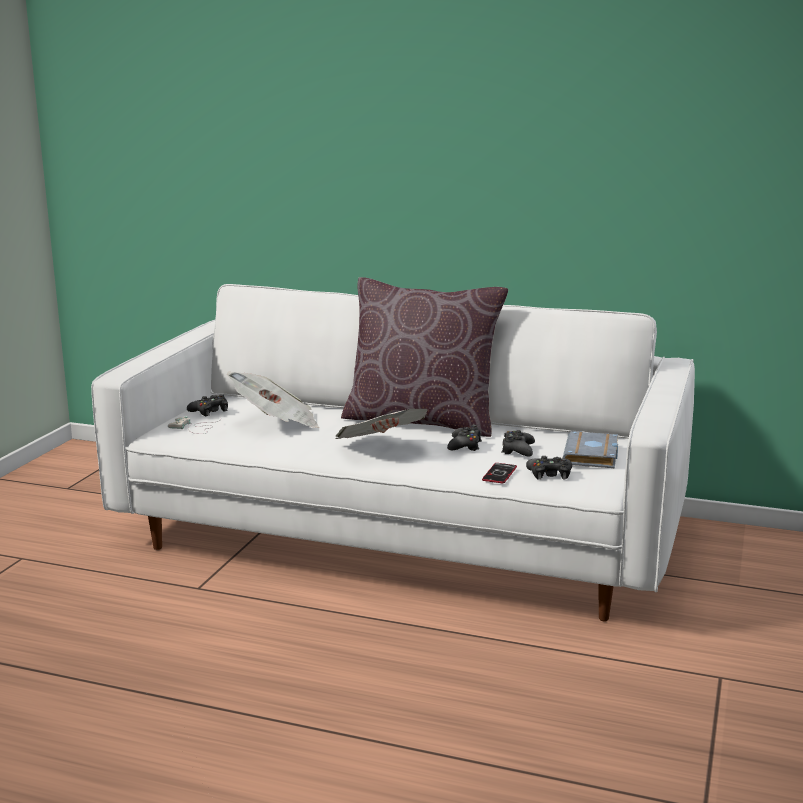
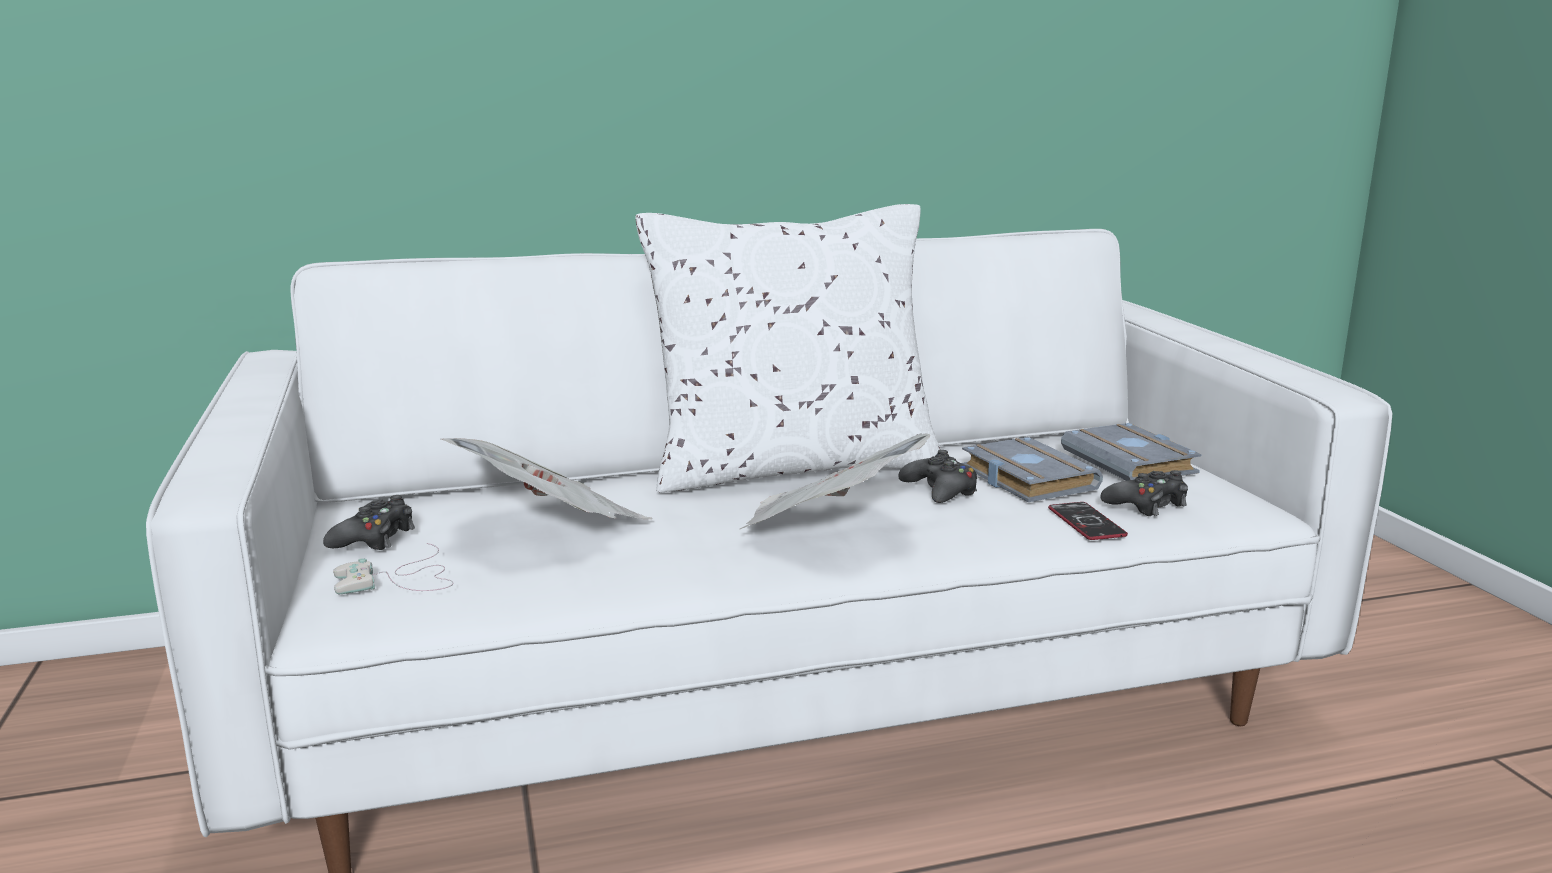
camera: 35 degrees left, 0 degrees up
(422, 420) = (792, 466): brown pillow -> white pillow
(517, 450) = (1023, 479): black game controller -> grey book

